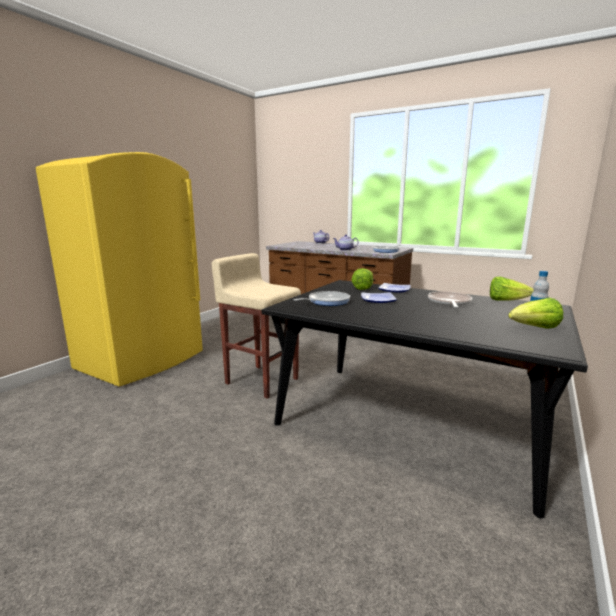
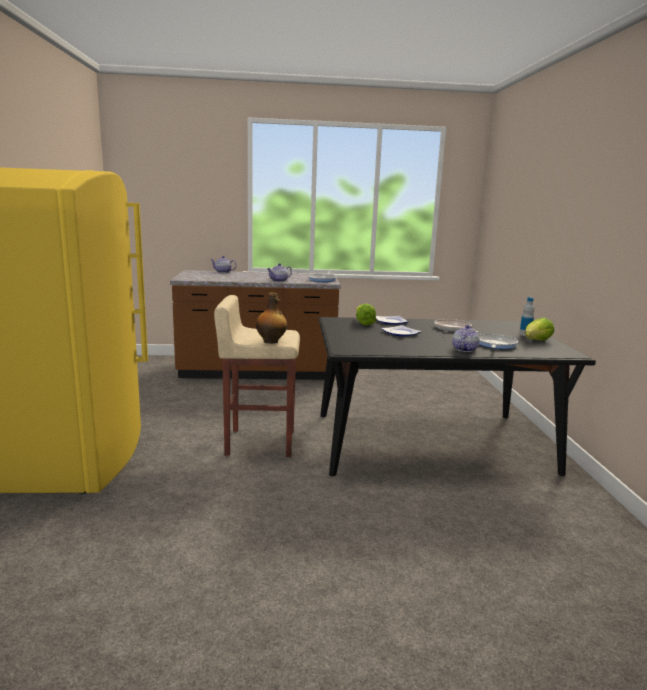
camera: 35 degrees left, 0 degrees up
(254, 293) = (271, 342): none -> bottle
(326, 301) = (366, 340): frying pan -> frying pan (495, 345)
(409, 323) = (464, 349): none -> teapot
(506, 301) = (483, 322): lettuce -> none

